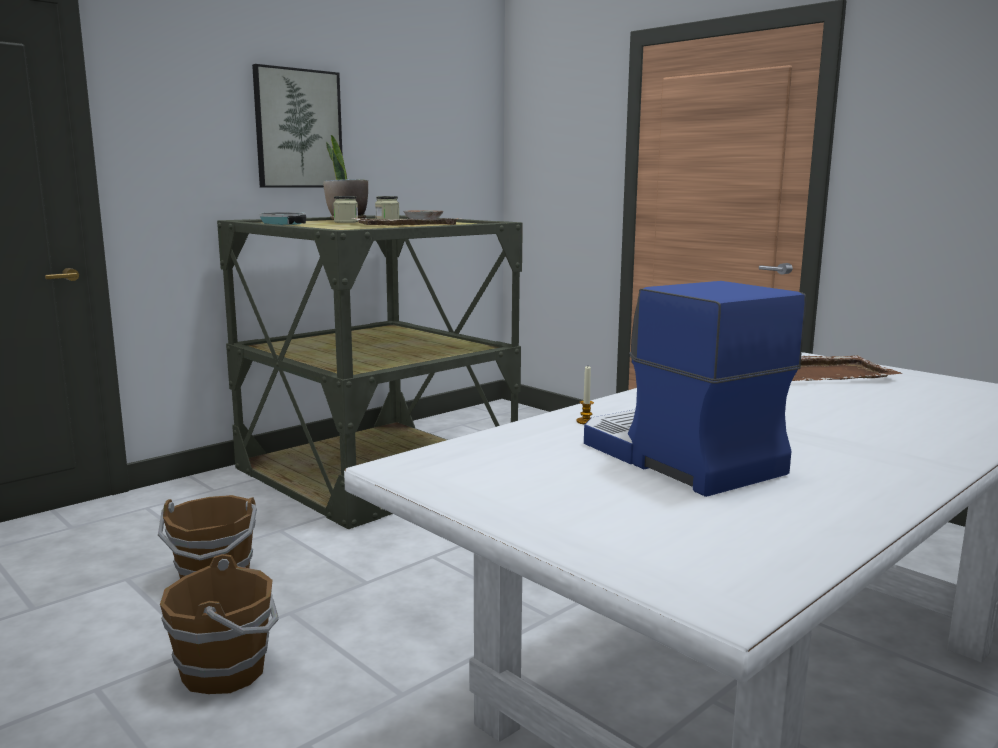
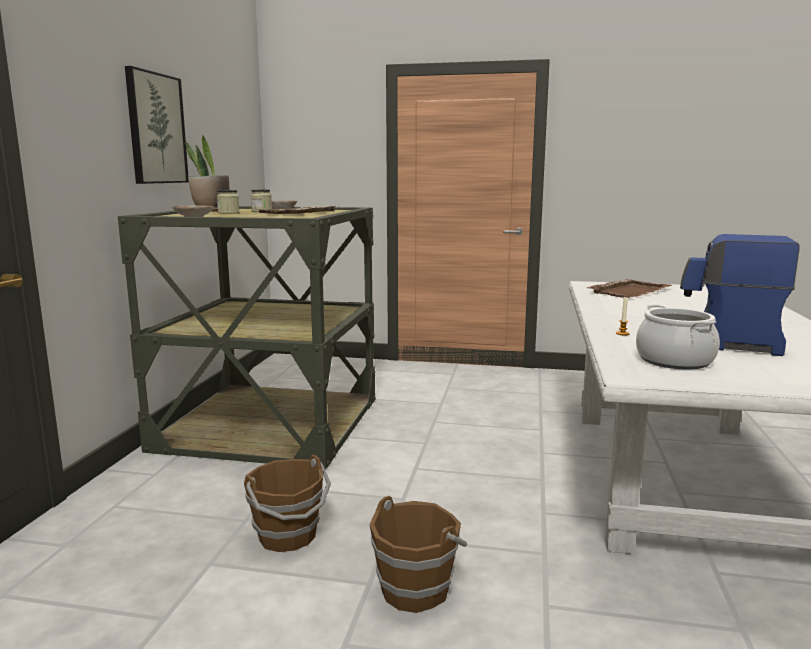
camera: 35 degrees left, 0 degrees up
(285, 224) = (193, 216): frying pan -> plate
(524, 465) = (675, 361): none -> cooking pot

